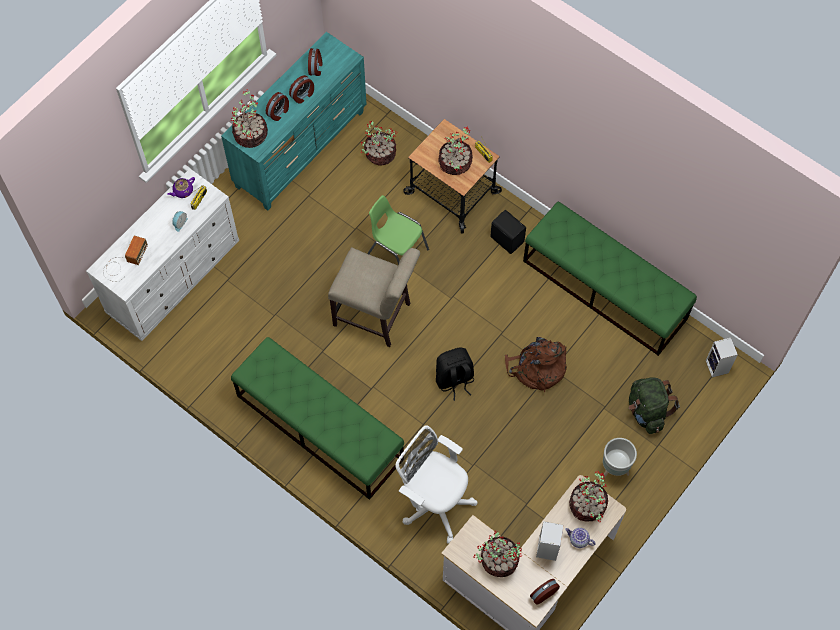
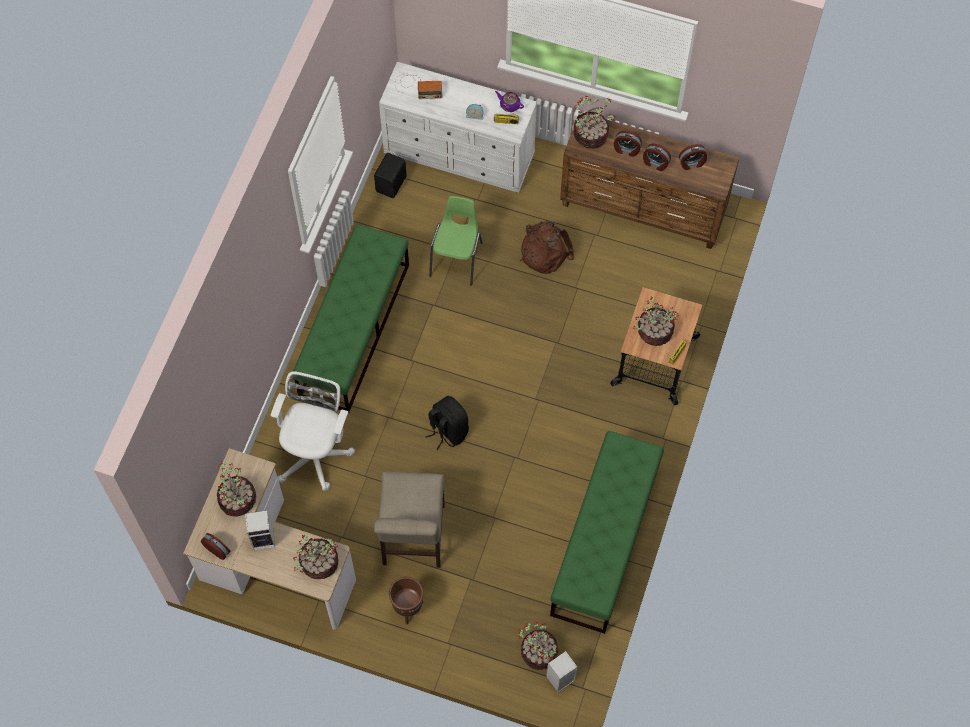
camera: 70 degrees right, 0 degrees up
(301, 149) = (643, 210): turquoise dresser -> brown dresser
(376, 316) = (488, 338): beige chair -> beige chair (412, 539)
(379, 154) = (669, 280): potted plant -> potted plant (538, 652)
(396, 252) = (565, 333): green chair -> green chair (457, 259)
(507, 239) = (624, 429): black speaker -> black speaker (392, 184)
(536, 368) = (489, 502): brown backpack -> brown backpack (544, 251)
(578, 540) = (281, 565): teapot -> none
(614, 469) = (407, 609): grey planter -> brown planter
(647, 411) = (482, 622): green backpack -> none

